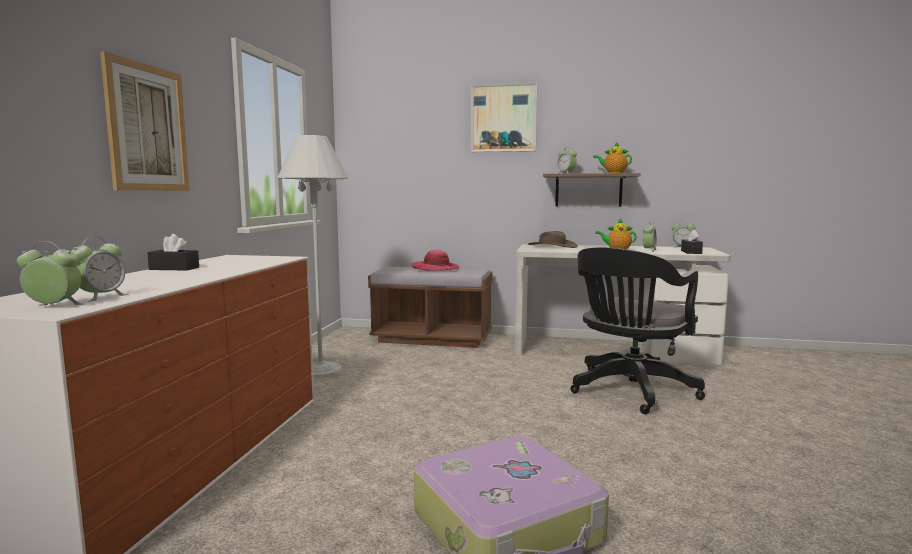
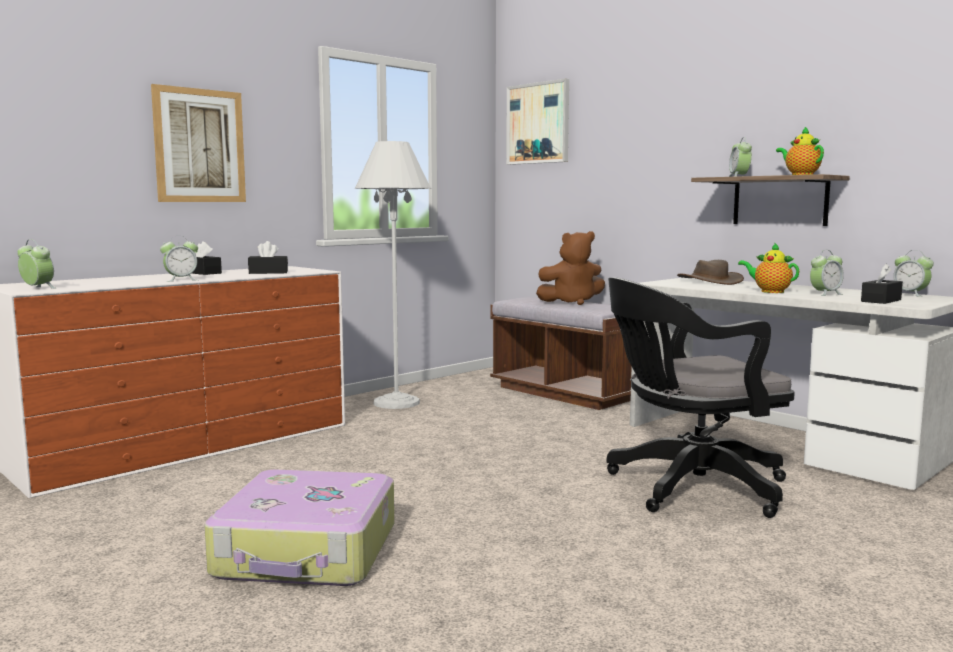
camera: 35 degrees right, 0 degrees up
(101, 297) = (81, 285): alarm clock -> alarm clock (181, 280)
(246, 263) = (268, 272): none -> black tissue box
(435, 268) = (572, 302): hat -> brown plush toy
(503, 118) = (672, 101): picture -> picture (538, 123)

